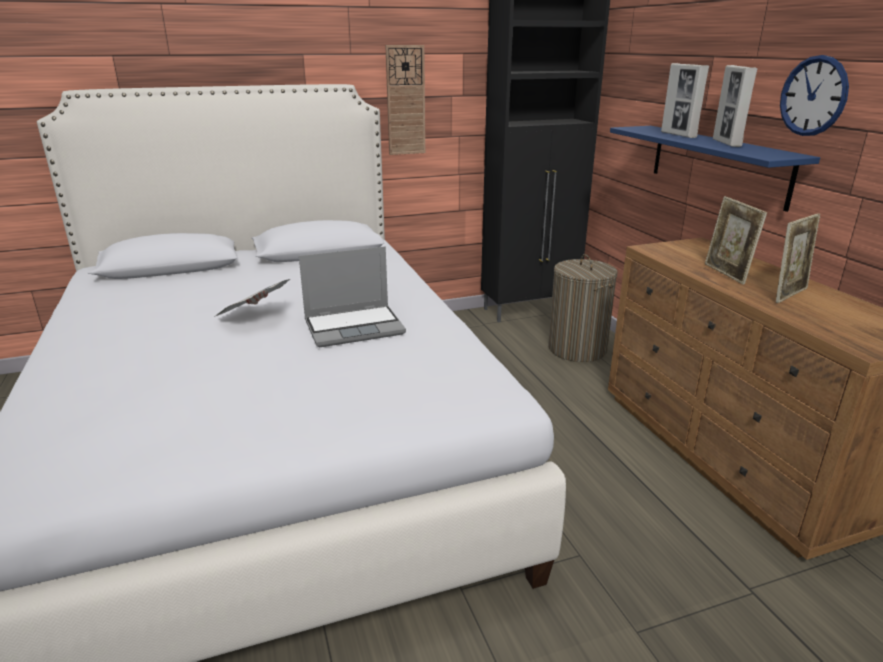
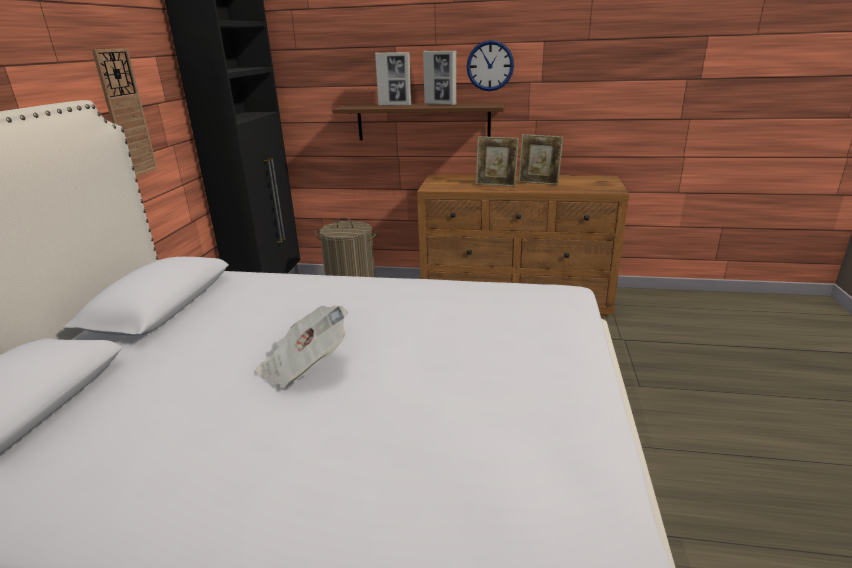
camera: 60 degrees left, 0 degrees up
(355, 327) = (392, 319): laptop -> none
(717, 164) = (423, 122): blue shelf -> brown shelf
(788, 294) = (538, 183): picture frame -> picture frame turned 120 degrees clockwise

